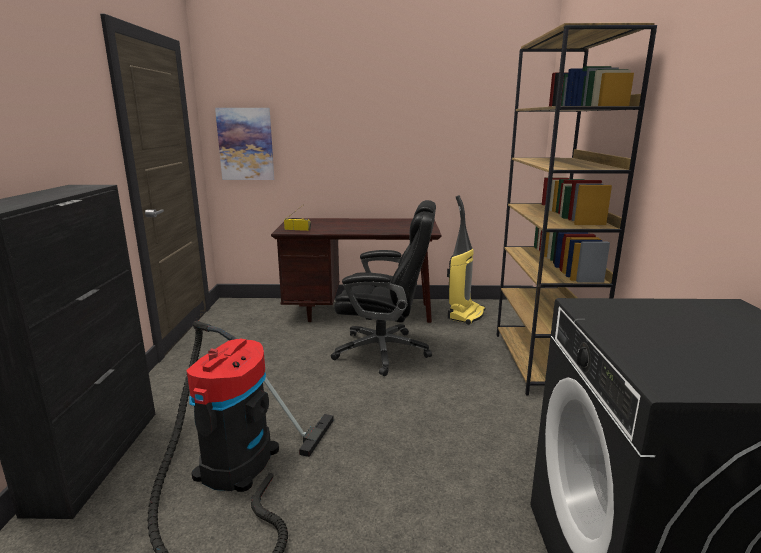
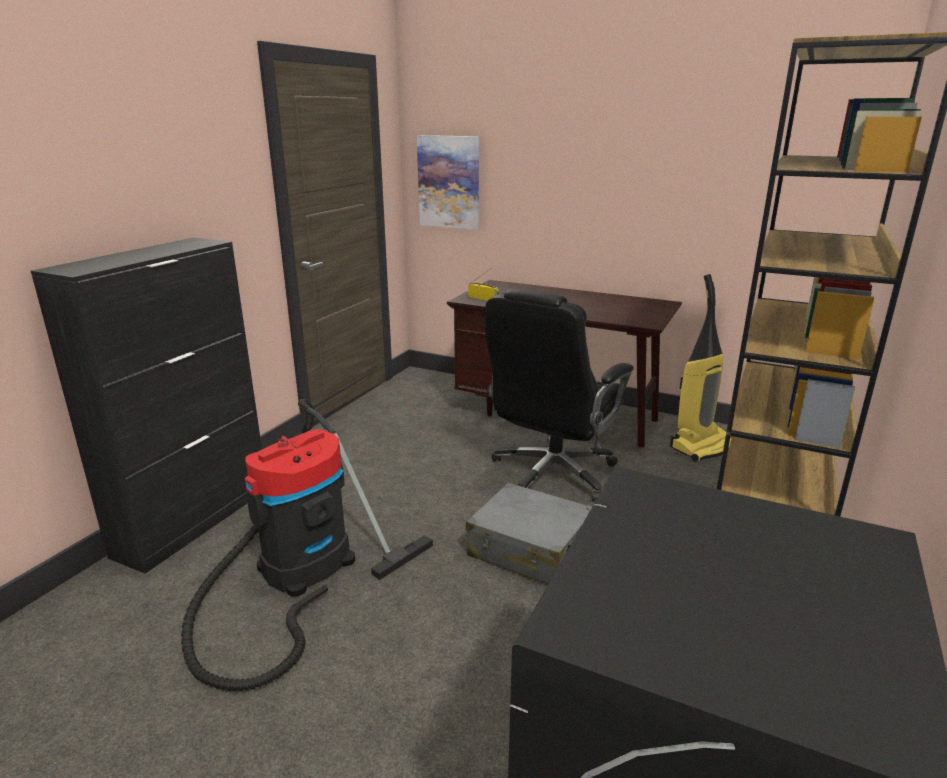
camera: 25 degrees right, 5 degrees up
(384, 351) = (552, 474): black office chair -> black office chair turned 90 degrees clockwise
(407, 404) = (531, 550): none -> grey suitcase

